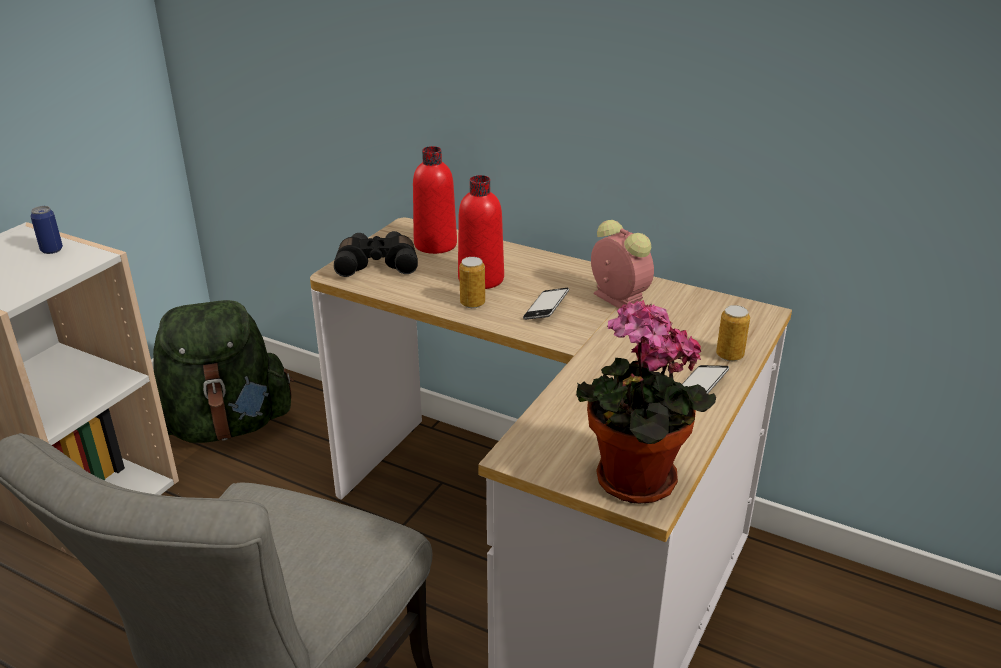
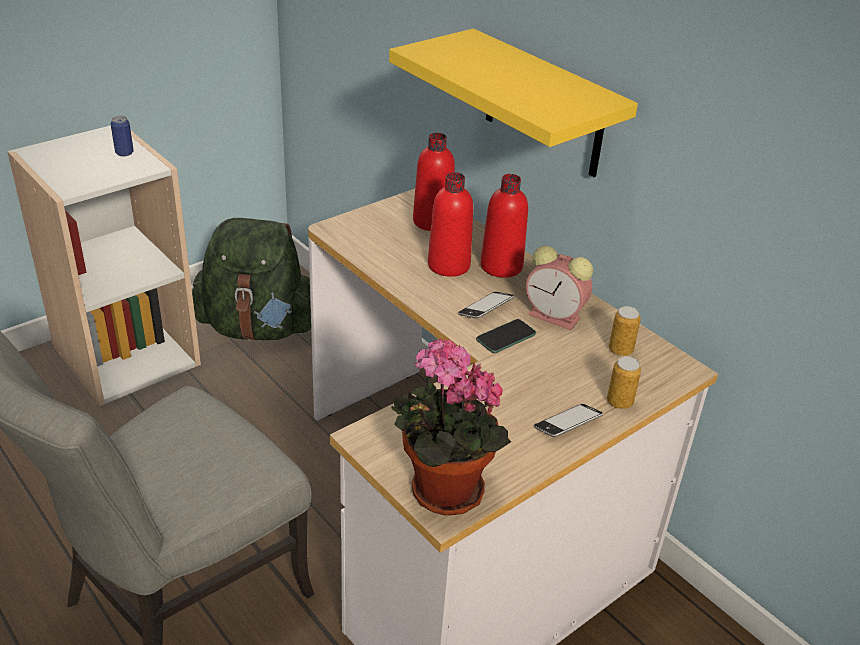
camera: 20 degrees right, 5 degrees up
(377, 264) = (371, 228): black binoculars -> none
(472, 303) = (425, 287): can -> can (620, 350)
(532, 268) = (501, 266): none -> red bottle
(543, 92) = (544, 105): none -> yellow shelf
(584, 328) = (506, 337): none -> phone
(616, 298) = (556, 317): alarm clock -> alarm clock turned 135 degrees clockwise

